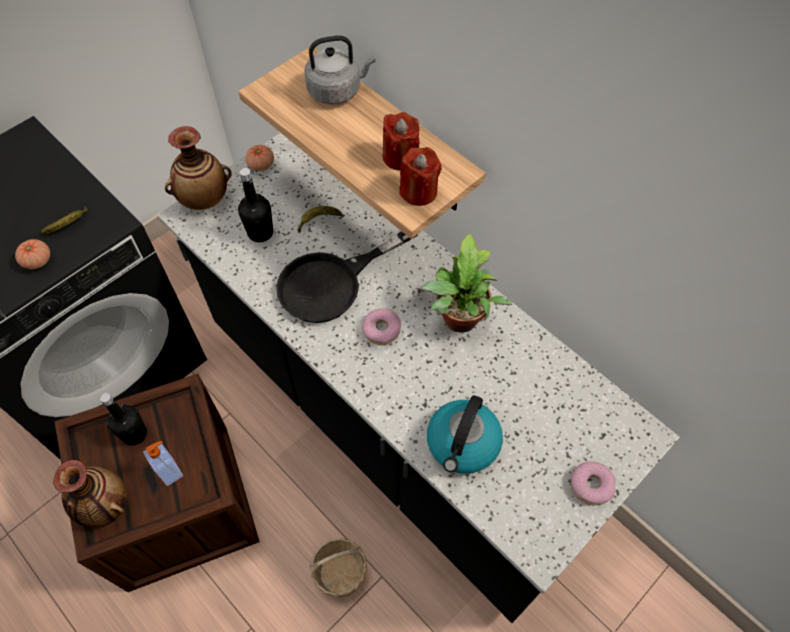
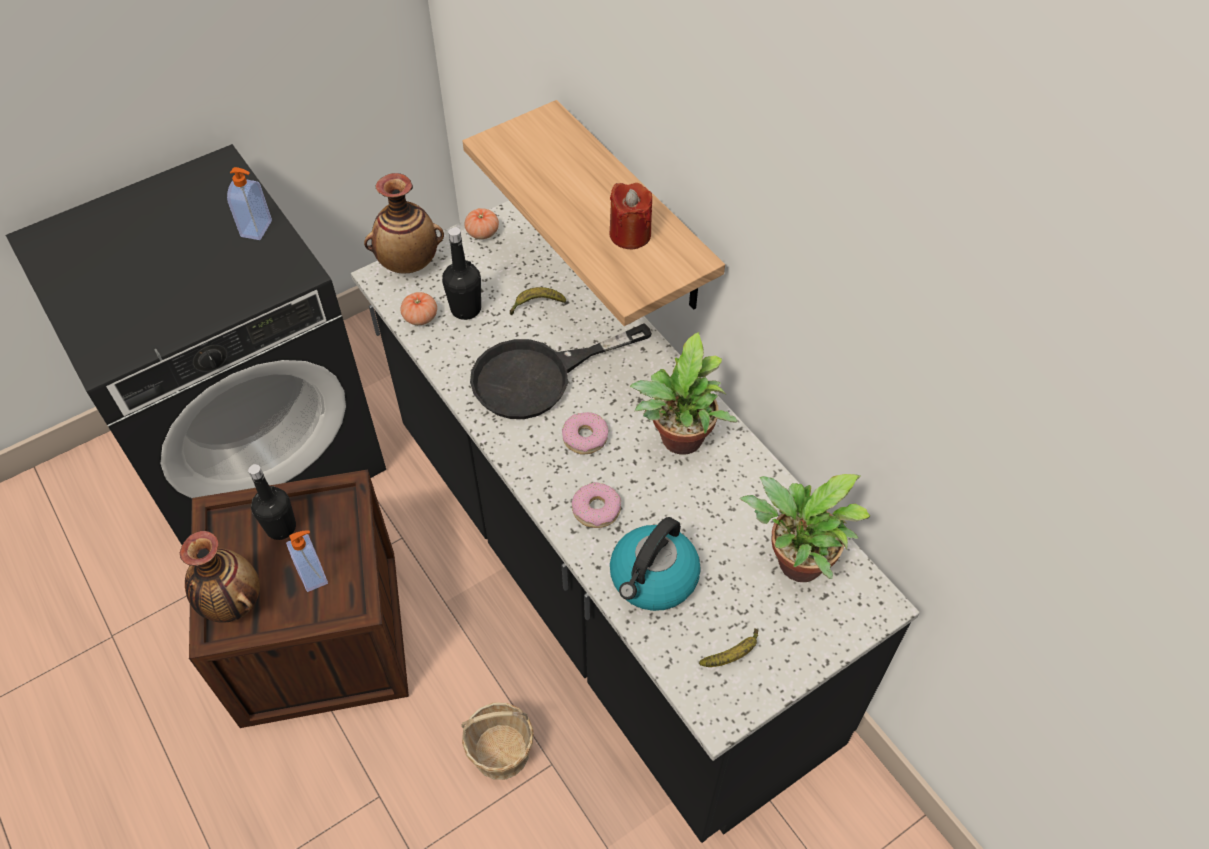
camera: 10 degrees right, 5 degrees down
(37, 261) = (207, 303): tomato -> tomato (420, 317)
(69, 188) = (257, 229): none -> soap dispenser
(69, 225) = (249, 269): banana -> banana (733, 654)
(337, 91) = (574, 153): grey kettle -> none
(418, 191) = (642, 274): red candle -> none
(573, 413) = (794, 565): none -> potted plant
(591, 486) = (797, 649): donut -> donut (596, 510)

